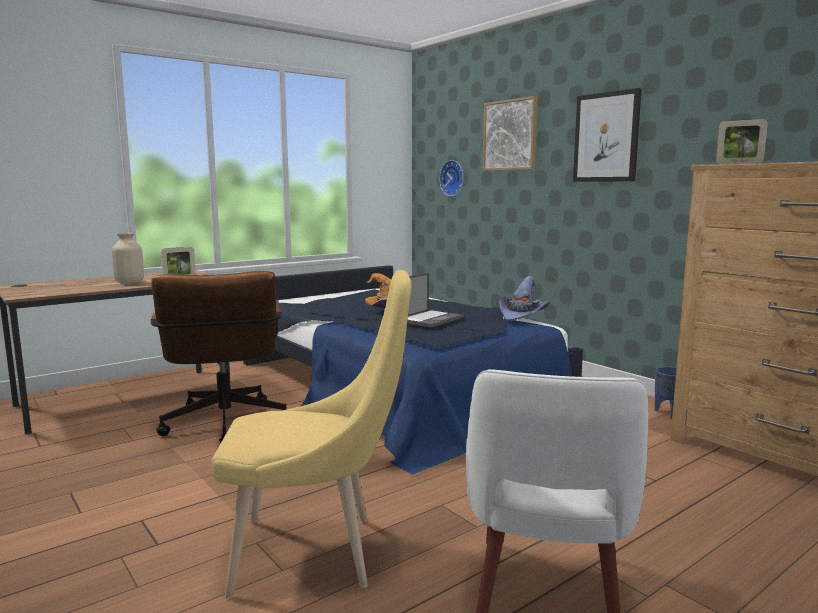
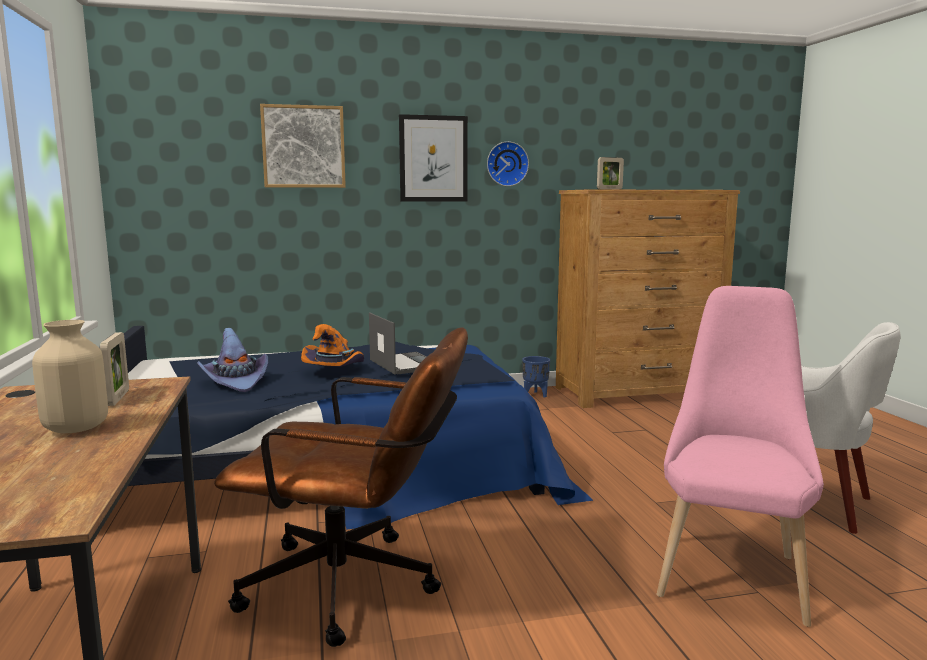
camera: 65 degrees left, 0 degrees up
(316, 553) = (731, 571): yellow chair -> pink chair
(453, 178) = (203, 196): wall clock -> wall clock (506, 164)
(522, 316) = (428, 342): purple hat -> purple hat (236, 381)

